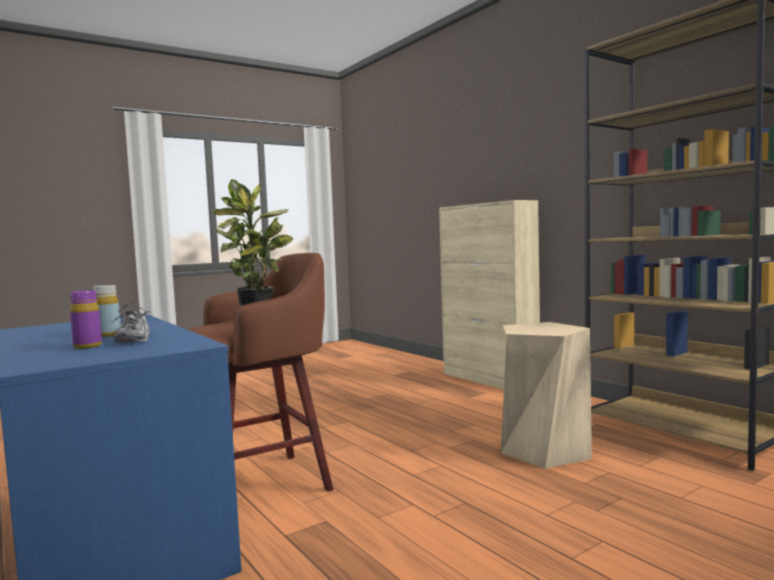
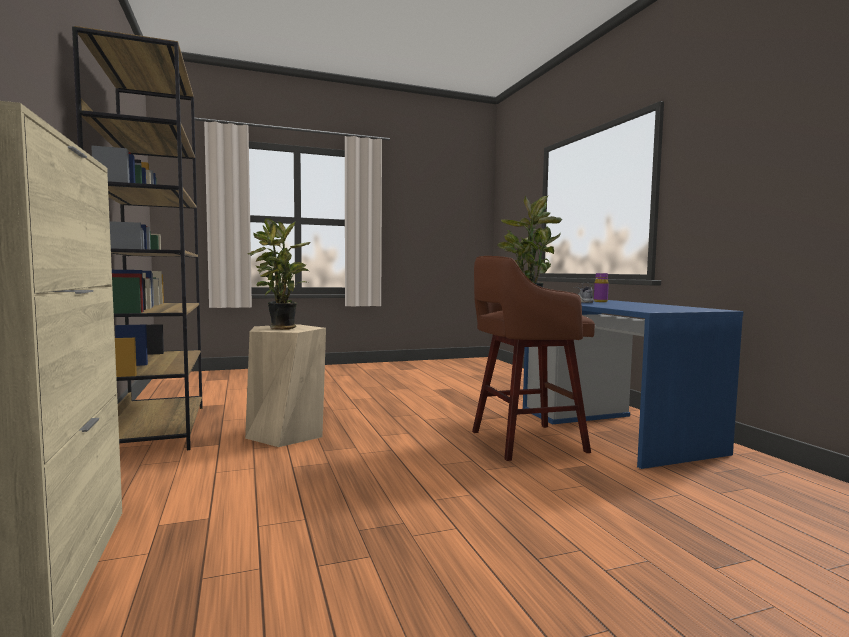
camera: 165 degrees left, 0 degrees up
(108, 335) = (611, 304): yellow bottle -> none
(540, 327) = (281, 328): none -> potted plant

